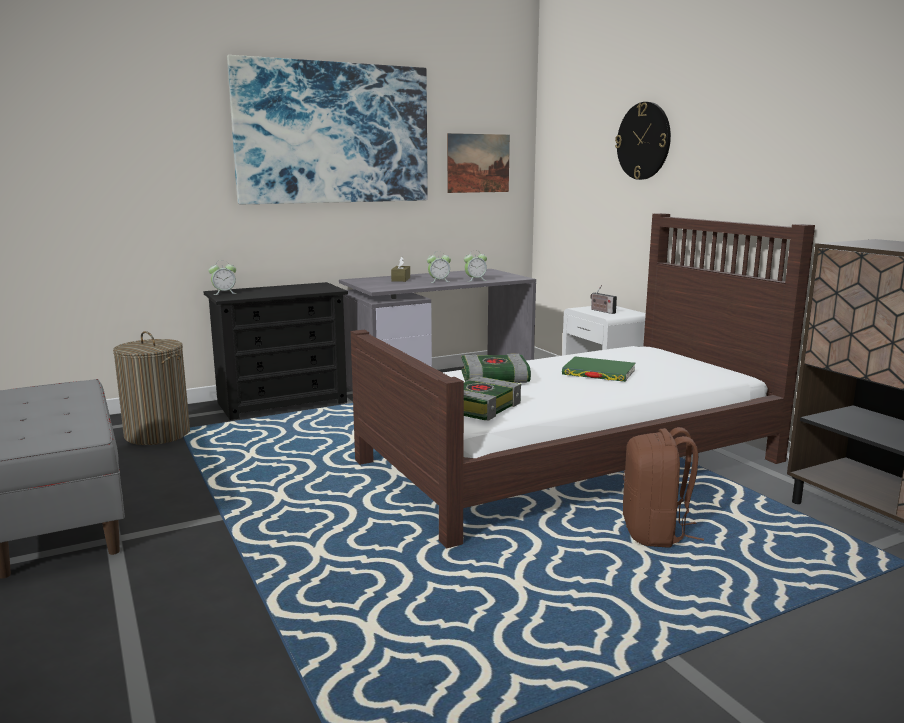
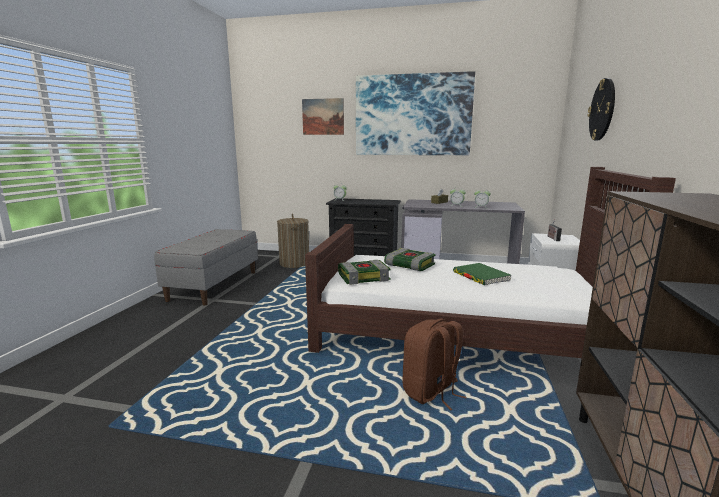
camera: 40 degrees right, 0 degrees up
(478, 163) = (512, 131): picture -> picture (323, 116)

